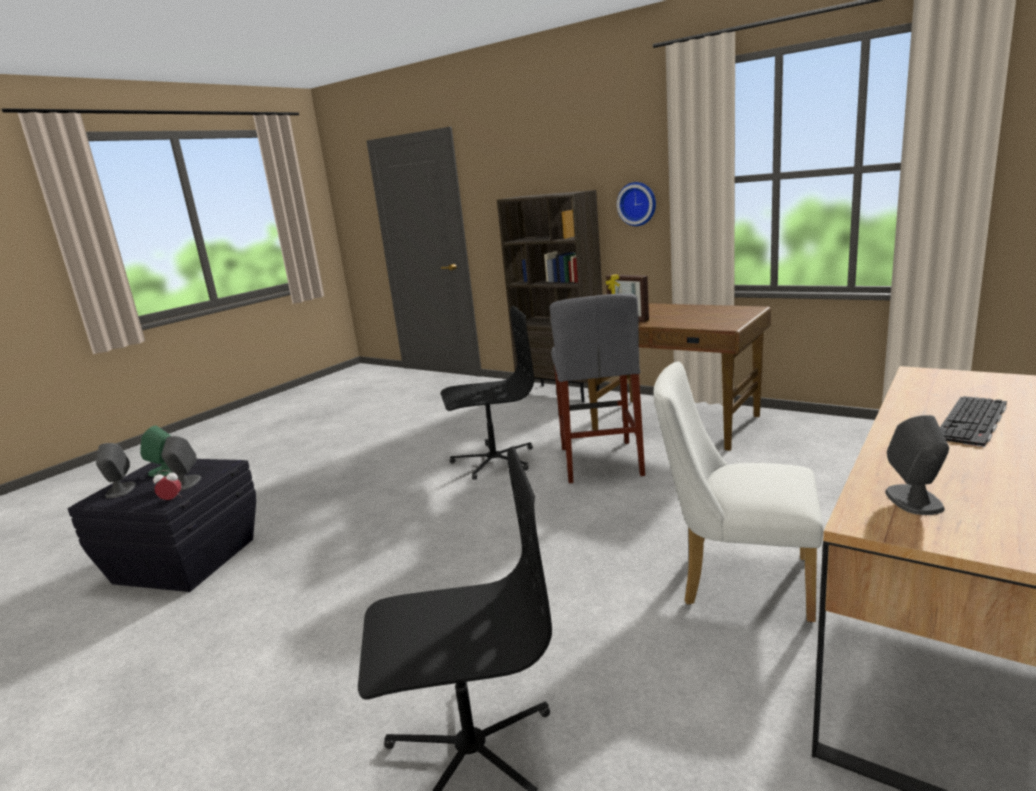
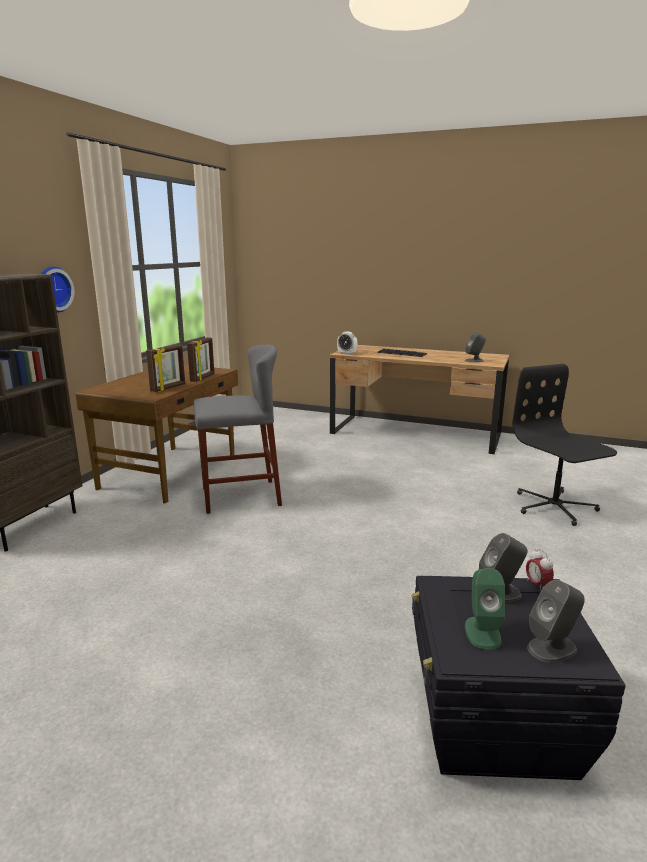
camera: 105 degrees left, 0 degrees up
(493, 460) = (224, 544): black office chair -> none
(677, 325) = (203, 378): none -> picture frame
(736, 581) = (395, 460): white chair -> none
(919, 376) = (347, 353): none -> alarm clock

